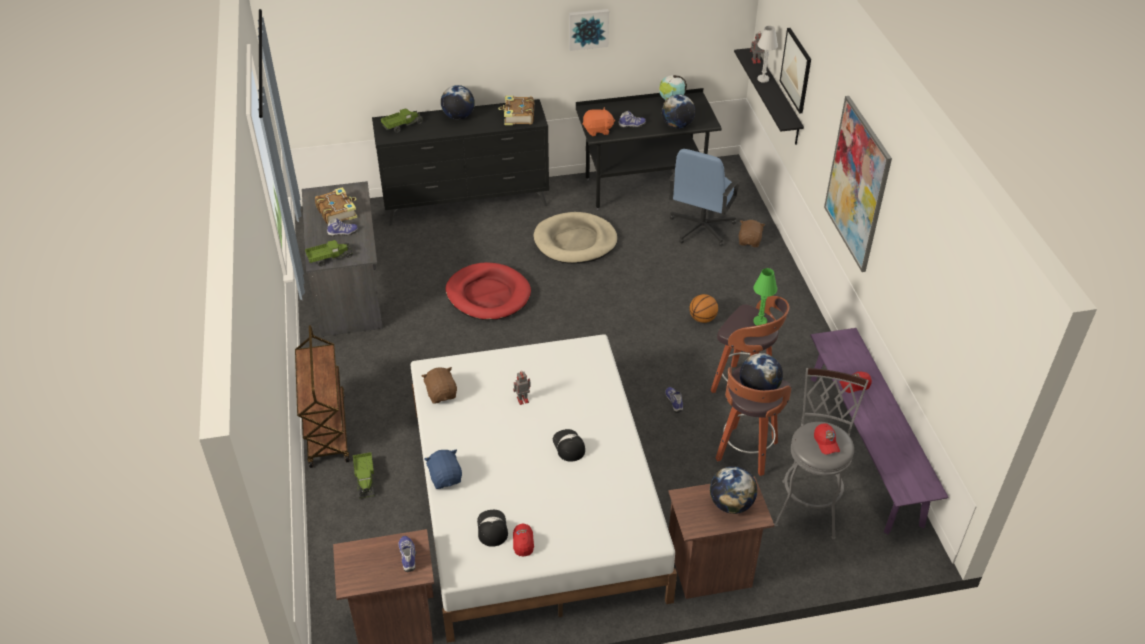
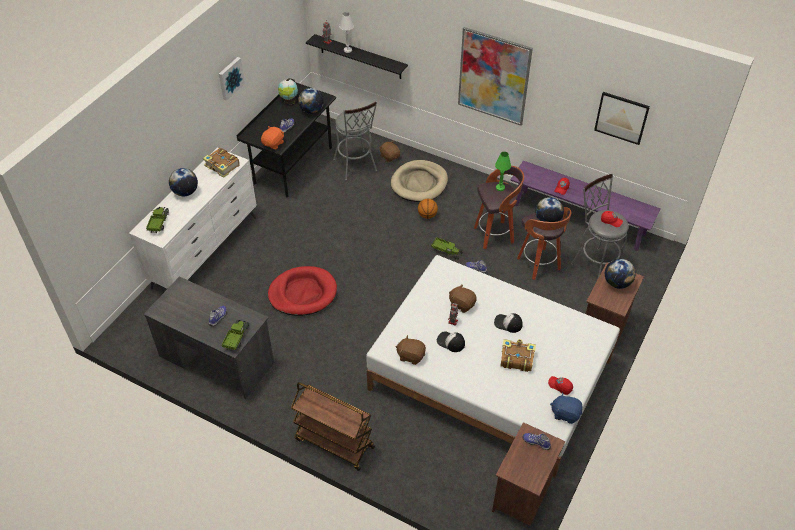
camera: 50 degrees left, 5 degrees up
(337, 211) = (192, 309): book -> book (516, 358)
(365, 480) = (397, 446): toy truck -> toy truck (446, 251)
(445, 477) = (481, 393): blue plush toy -> blue plush toy (565, 413)
(467, 203) = (206, 252): black dresser -> white dresser
(492, 528) = (538, 394): cap -> cap (450, 342)
(555, 393) = (462, 304): none -> brown plush toy
(575, 241) = (303, 225): beige dog bed -> beige dog bed (419, 183)
(701, 228) = (356, 167): blue office chair -> grey stool
(796, 70) = (383, 31): picture -> picture (621, 118)

